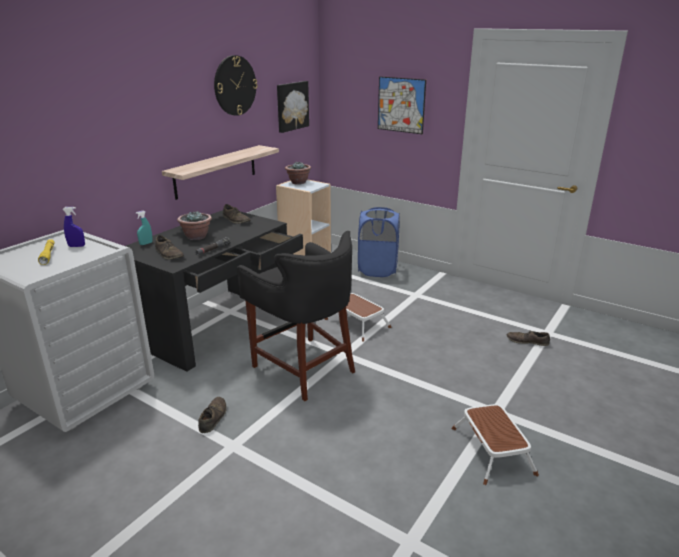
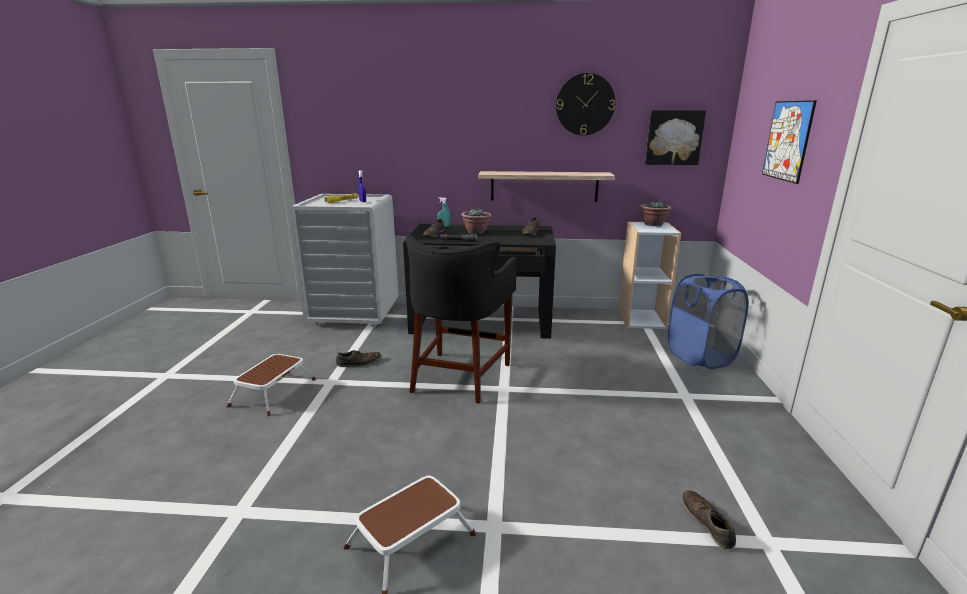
camera: 60 degrees right, 5 degrees down
(357, 323) = (569, 379): brown step ladder -> brown step ladder (274, 392)

